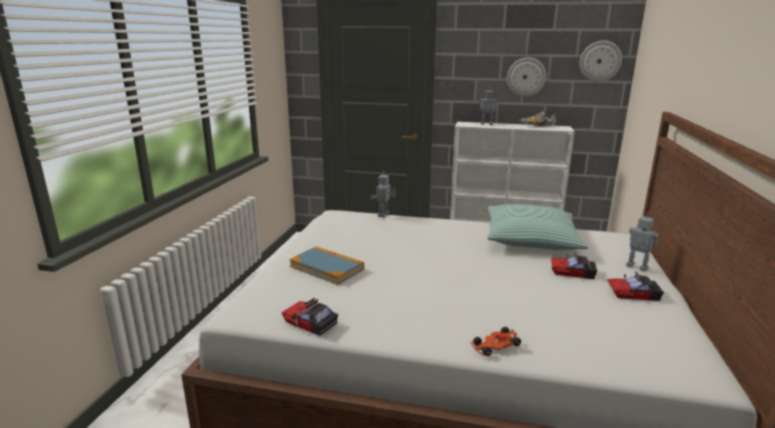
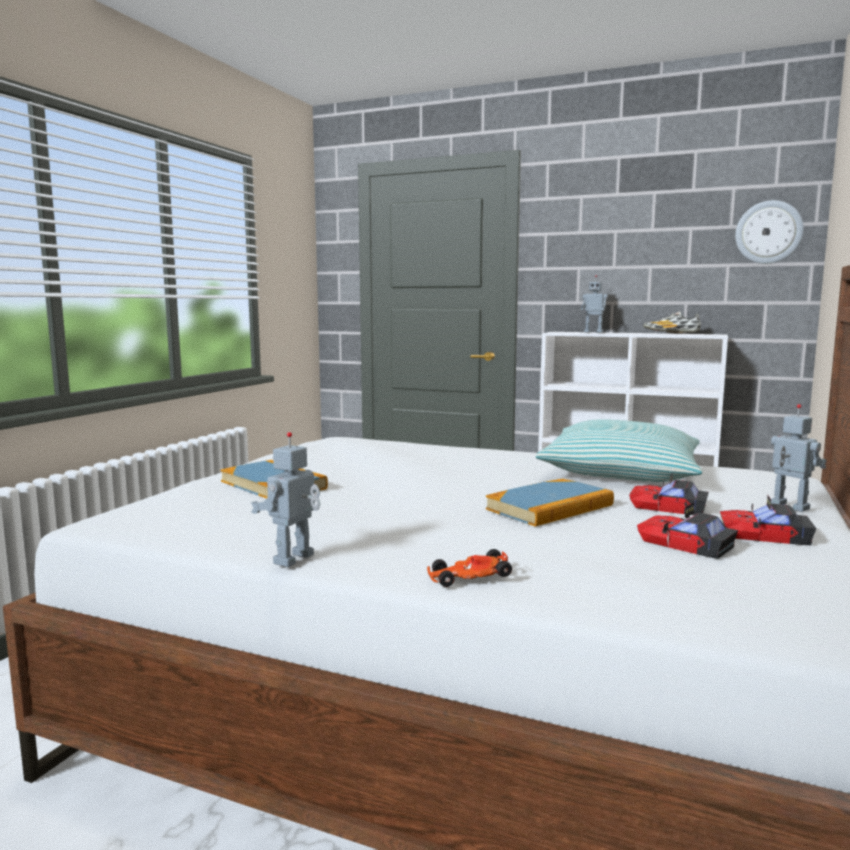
camera: 10 degrees right, 10 degrees down
(310, 322) = (195, 534): toy car -> toy car (685, 543)
(384, 215) = (406, 441): toy robot -> toy robot (295, 559)
(507, 278) = (550, 507): none -> book
(526, 77) = (653, 261): wall clock -> none

